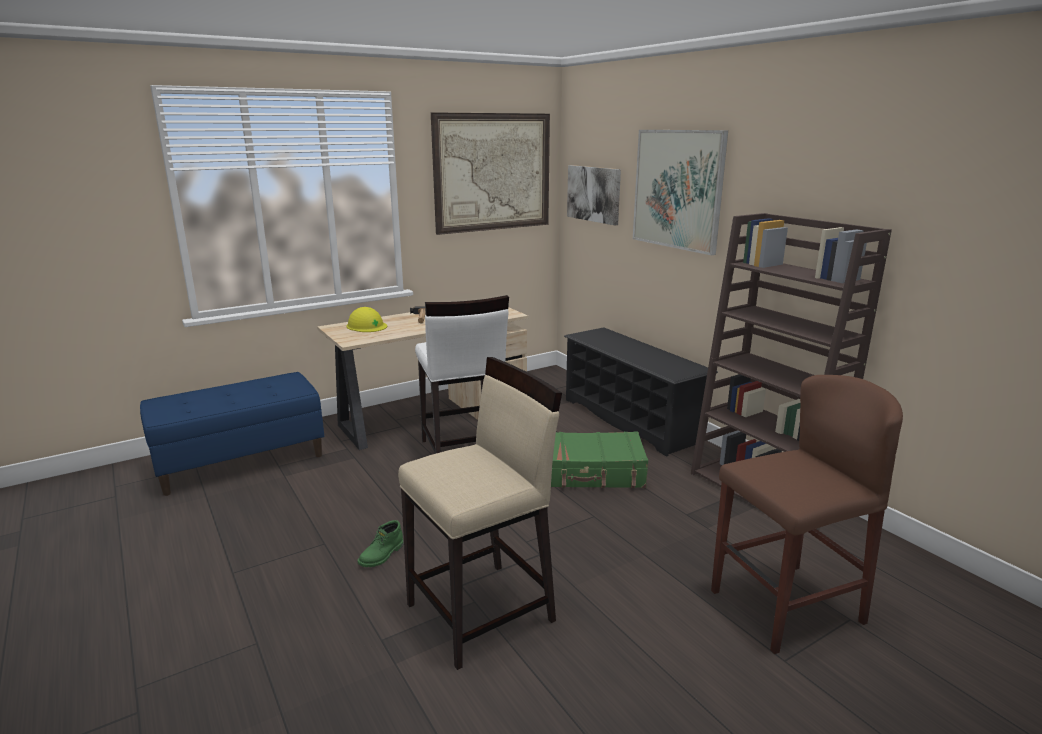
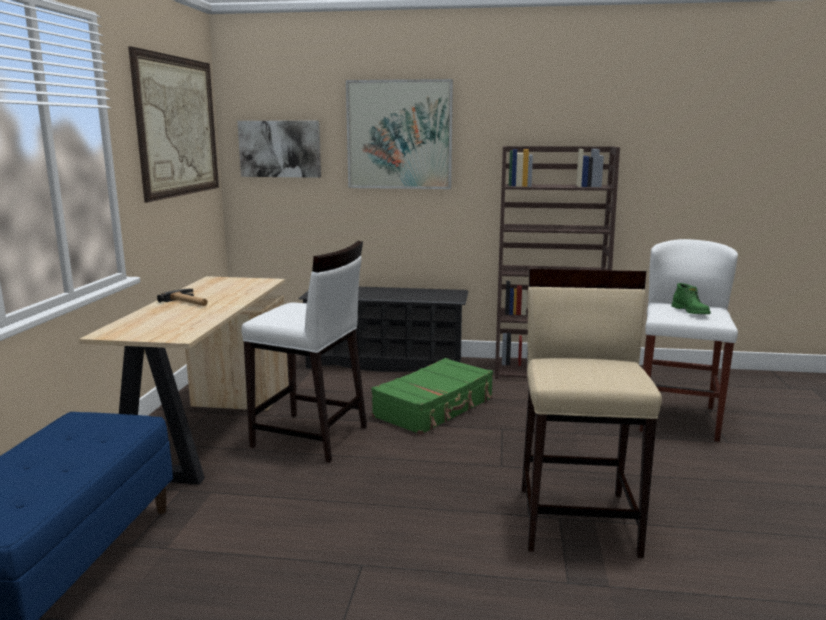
camera: 50 degrees left, 5 degrees down
(366, 326) = (147, 322): yellow hard hat -> none
(382, 555) = (432, 538): green boot -> green boot (691, 311)
(785, 606) = (677, 419): brown stool -> white stool

